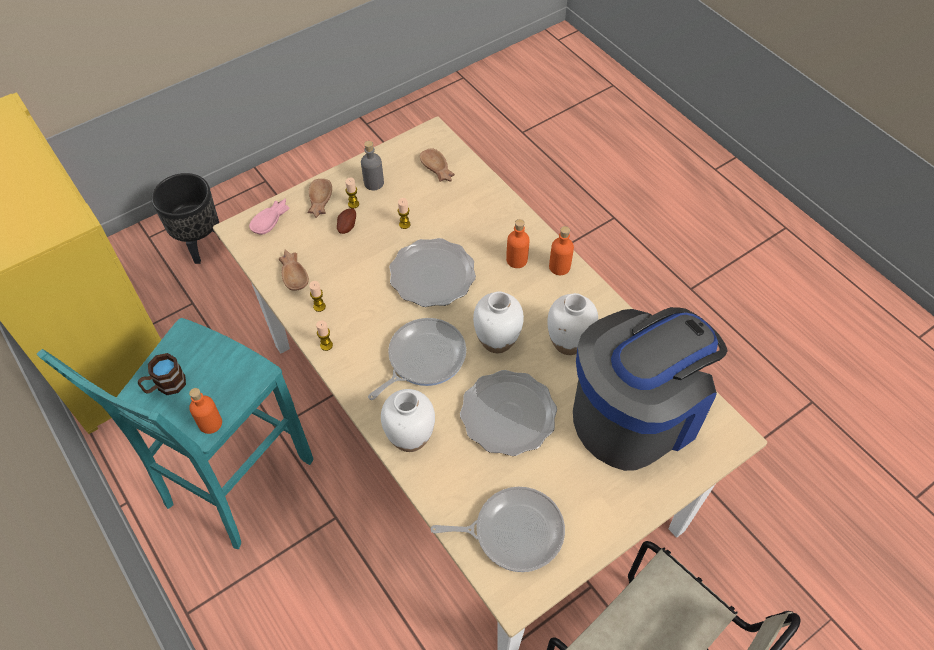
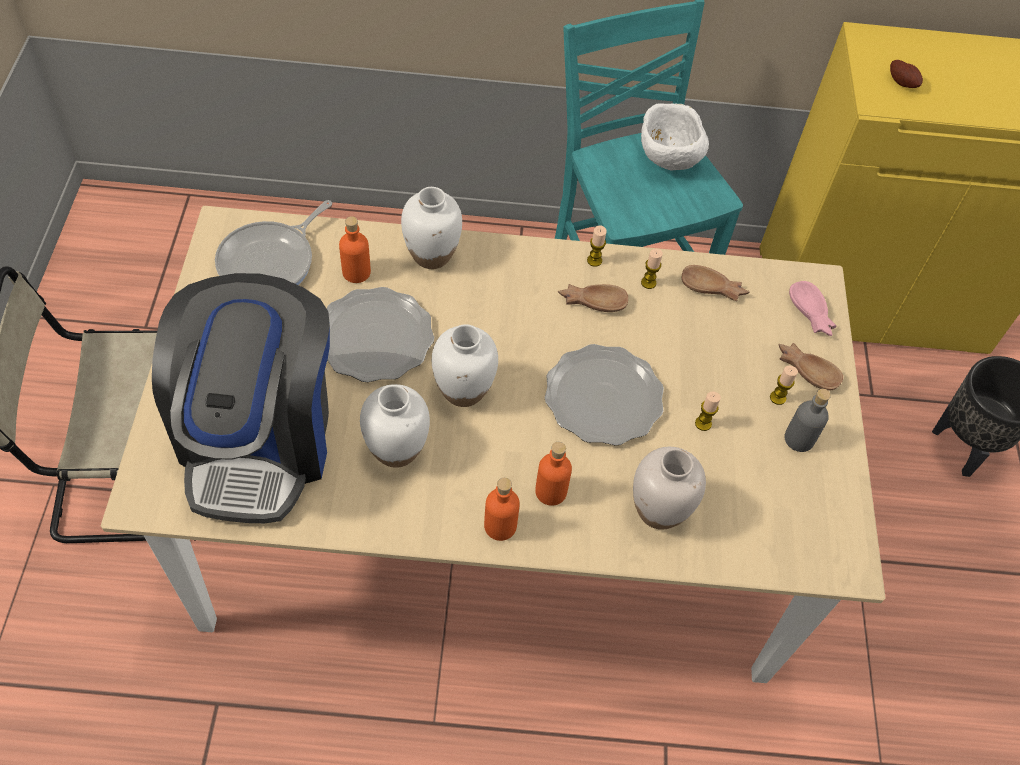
camera: 125 degrees right, 0 degrees up
(165, 386) = (667, 160): brown mug -> white bowl
(210, 423) = (597, 167): orange bottle -> orange bottle (356, 272)
(346, 226) = (745, 370): potato -> potato (902, 82)
(423, 358) = (505, 319): frying pan -> none
(437, 170) = (771, 519): brown bowl -> brown bowl (592, 300)
(479, 212) = (658, 511): none -> white vase

